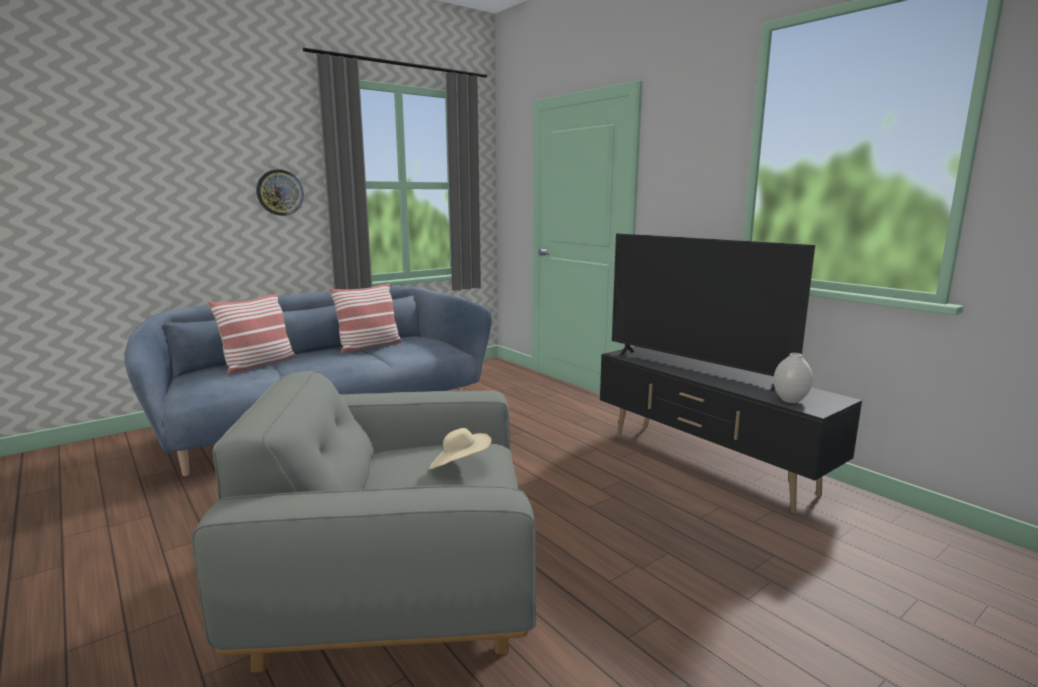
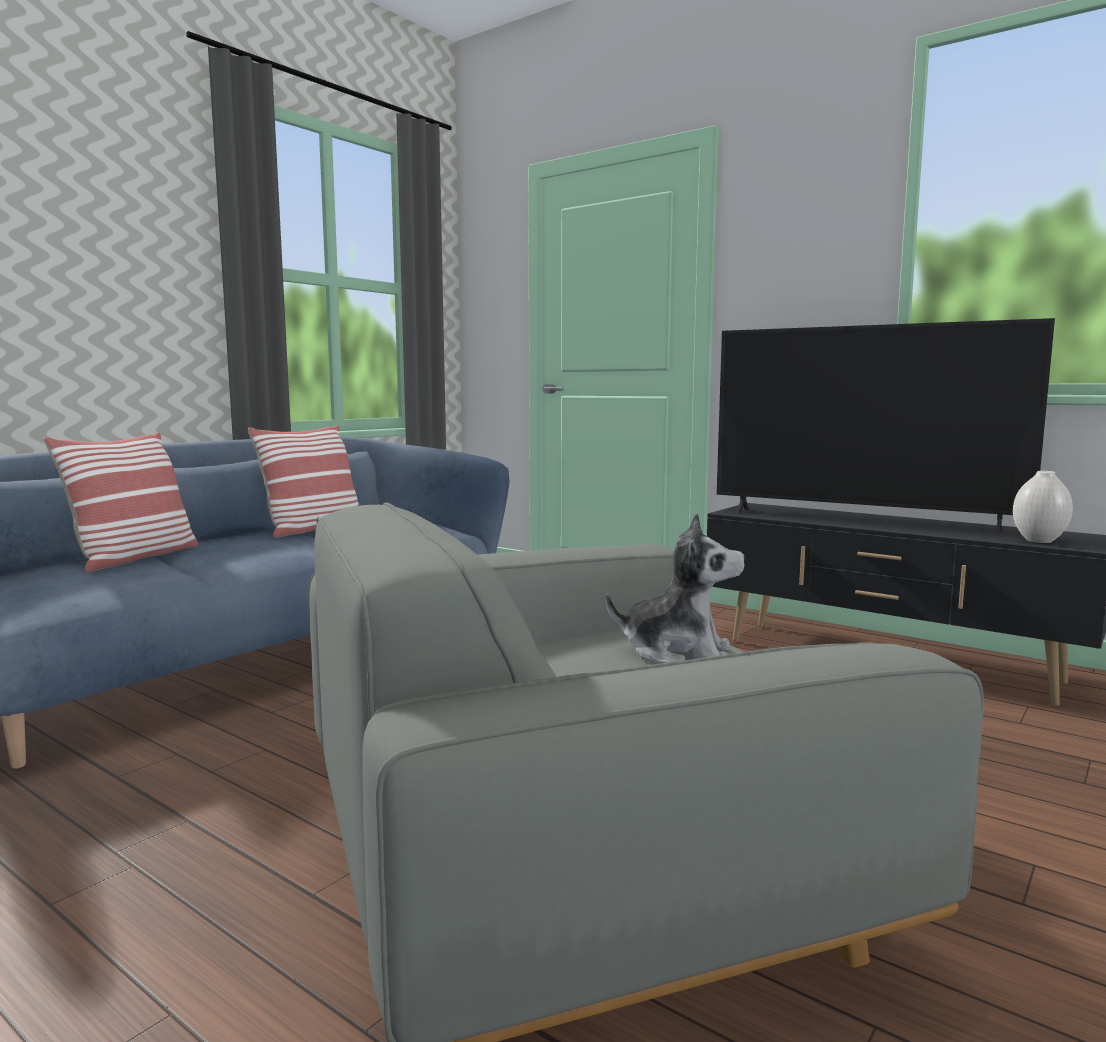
camera: 15 degrees left, 5 degrees down
(279, 192) = (140, 271): wall clock -> none
(460, 466) = (677, 652): beige hat -> plush toy

